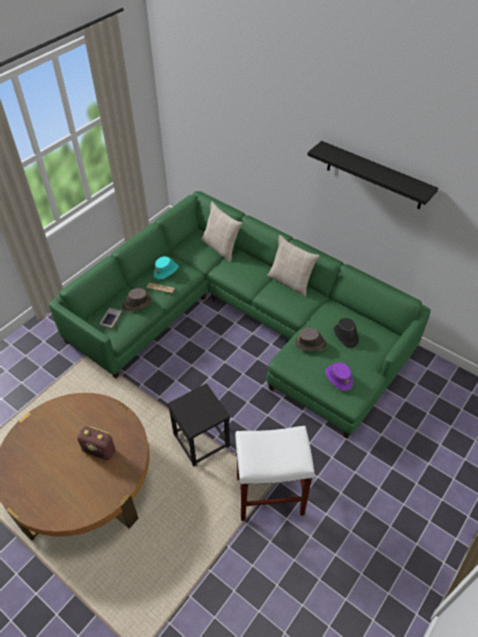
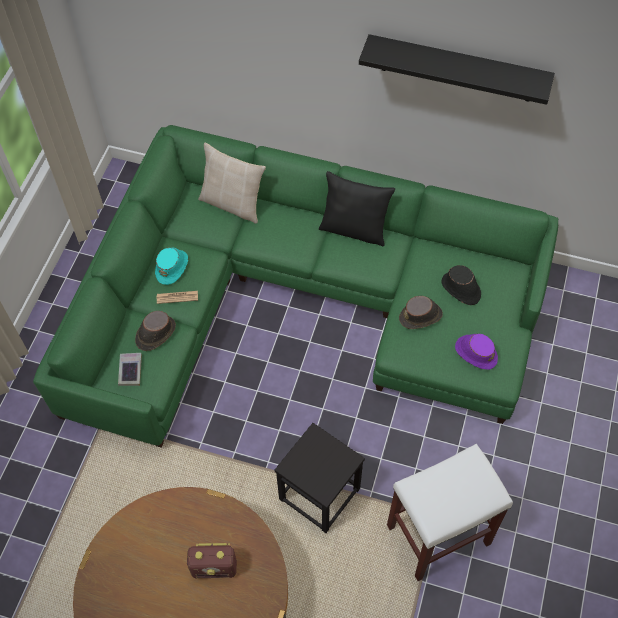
camera: 20 degrees left, 10 degrees up
(290, 282) = (354, 229): beige pillow -> black pillow

